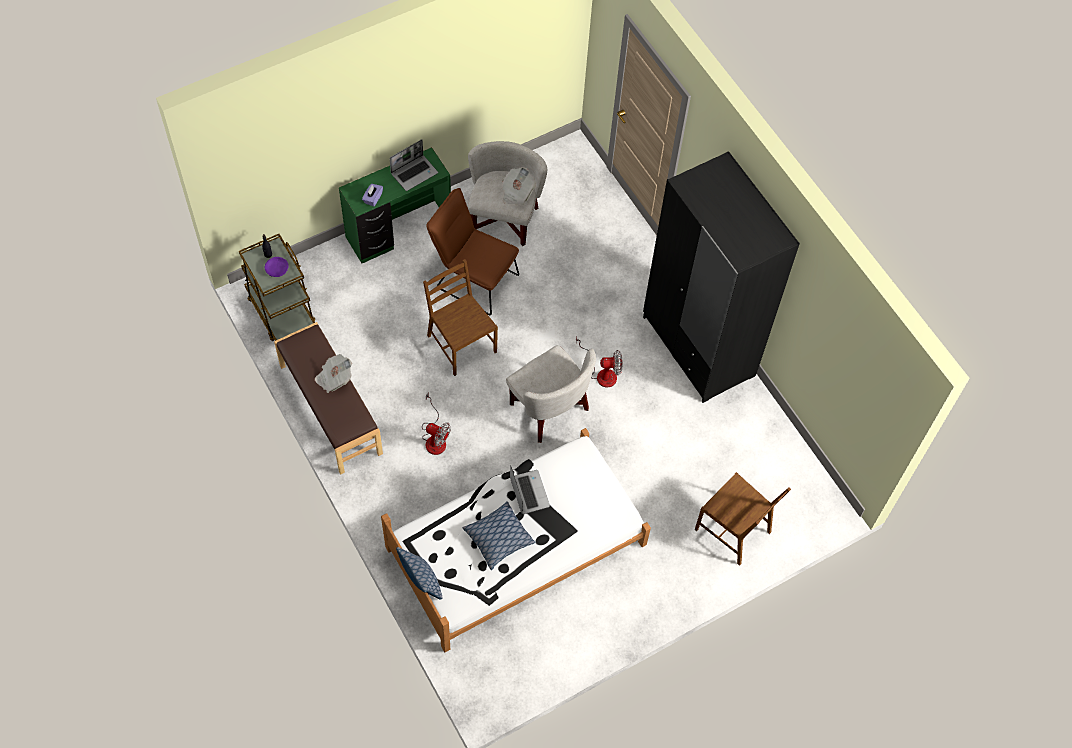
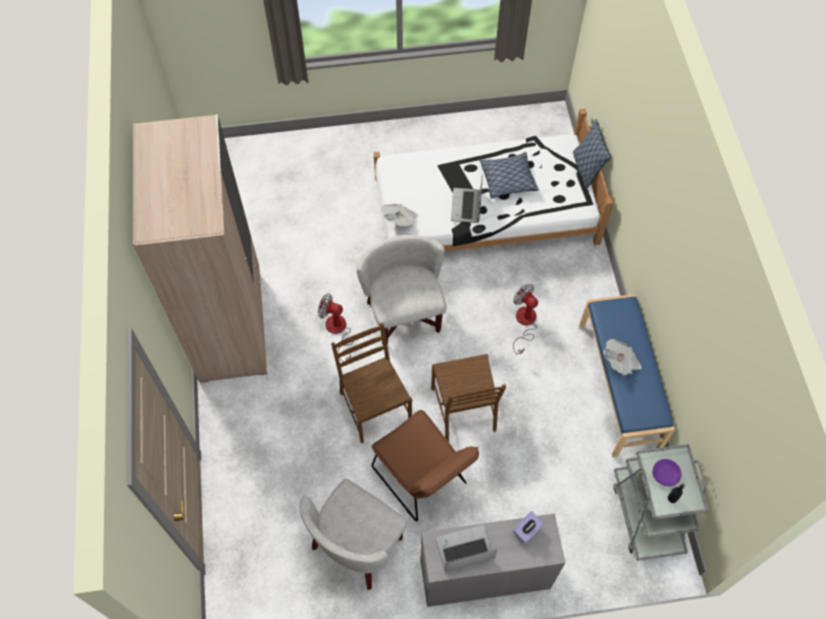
camera: 155 degrees left, 0 degrees up
(282, 312) = (647, 514): brown cart -> grey cart
(330, 409) = (619, 385): brown bench -> blue bench
(399, 231) = (484, 573): green desk -> grey desk
(516, 192) = (343, 513): newspaper -> newspaper (400, 220)
(698, 346) = (231, 325): black wardrobe -> beige wardrobe
(734, 530) = (297, 163): brown chair -> brown chair (374, 407)

